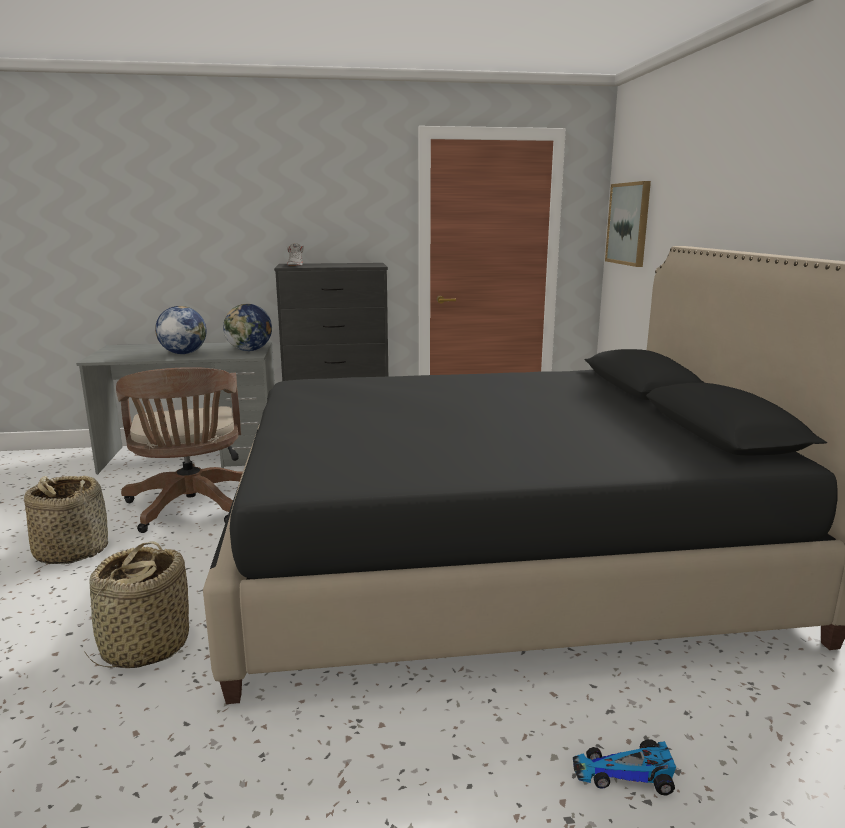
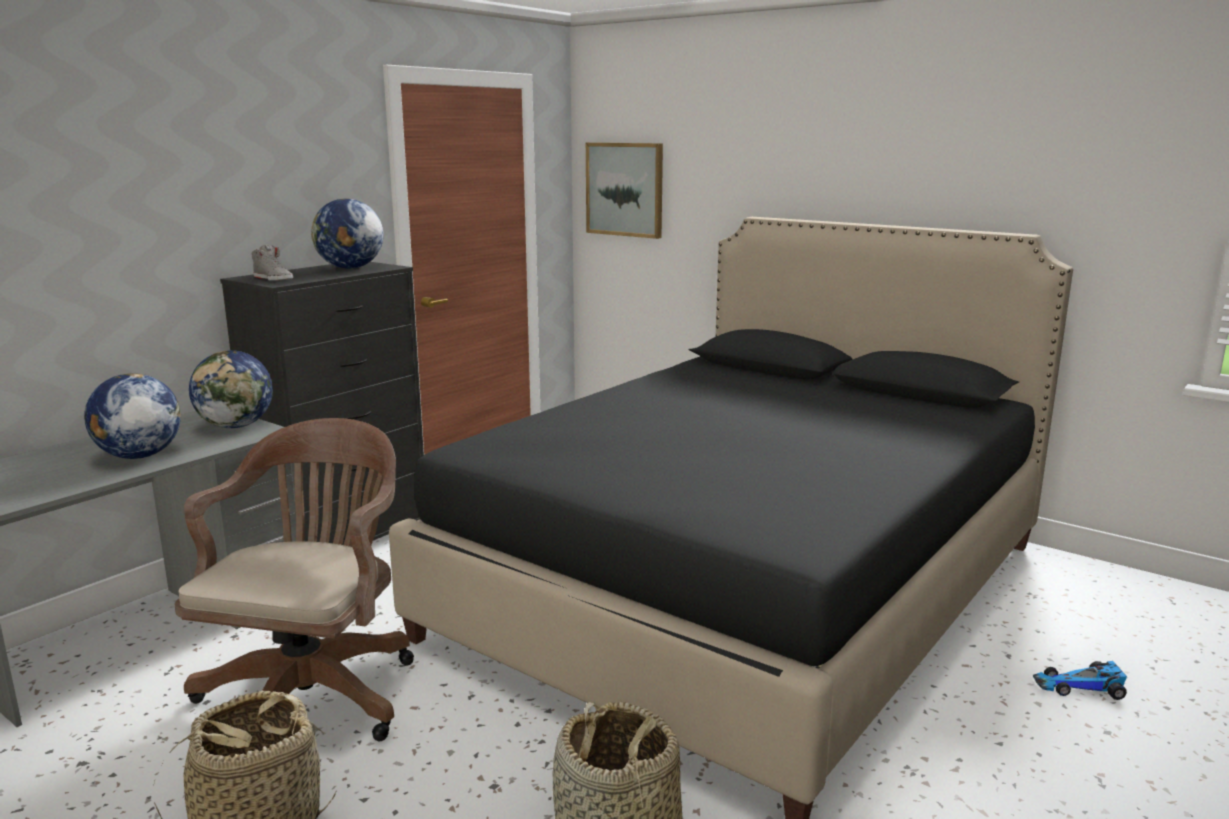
camera: 45 degrees left, 0 degrees up
(192, 508) = (313, 693): brown office chair -> brown office chair turned 105 degrees counterclockwise
(354, 264) = (350, 268): none -> globe
(625, 774) = (1080, 687): toy car -> toy car turned 45 degrees clockwise

